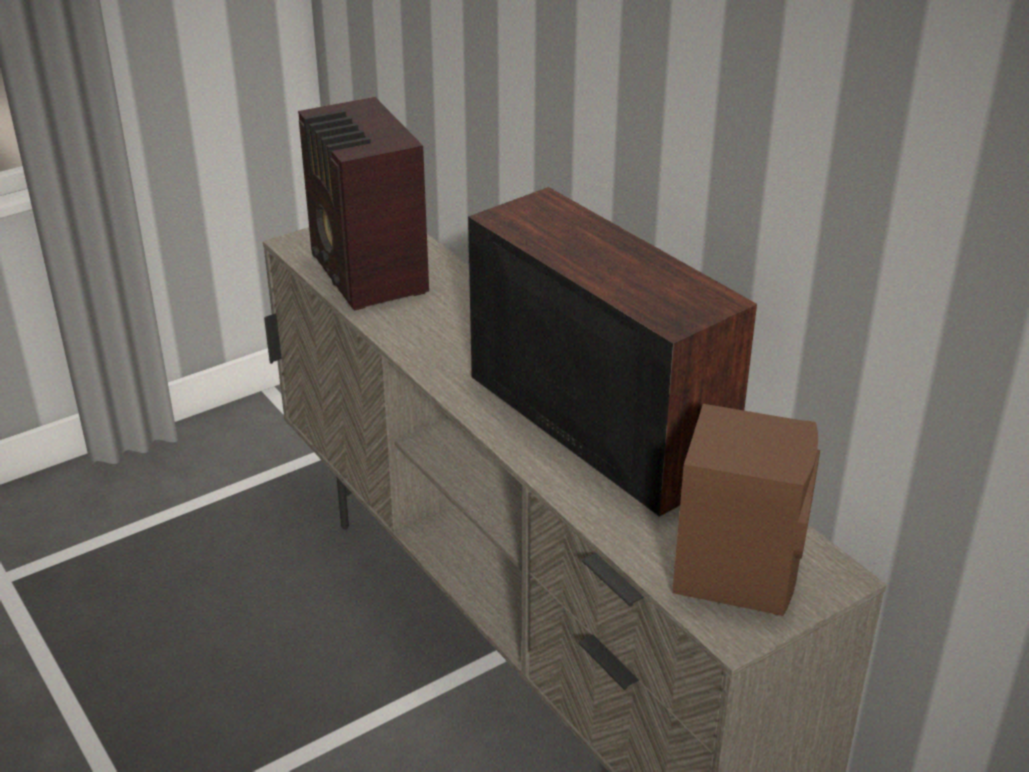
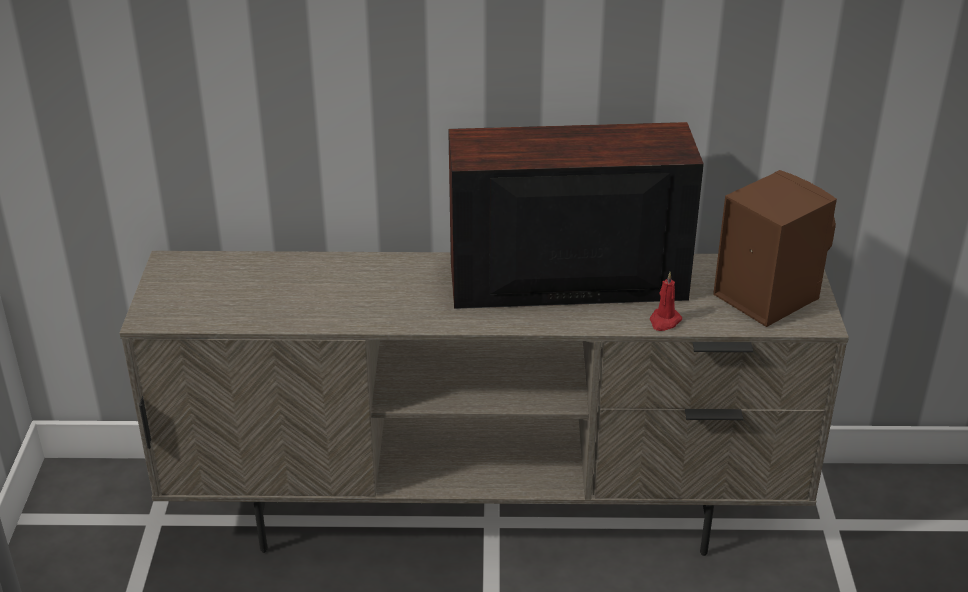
camera: 55 degrees left, 0 degrees up
(367, 275) = (252, 301): radio -> none
(599, 514) = (664, 321): none -> red candle

